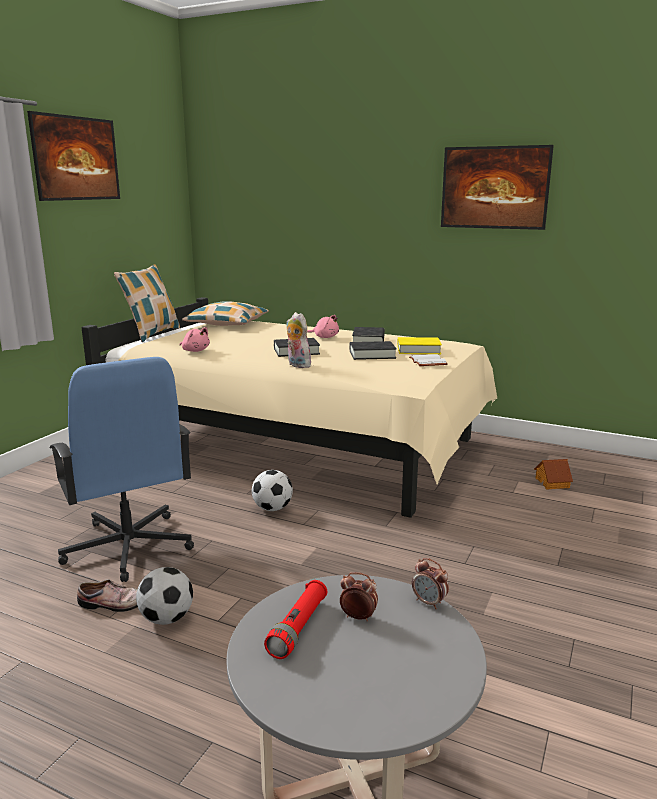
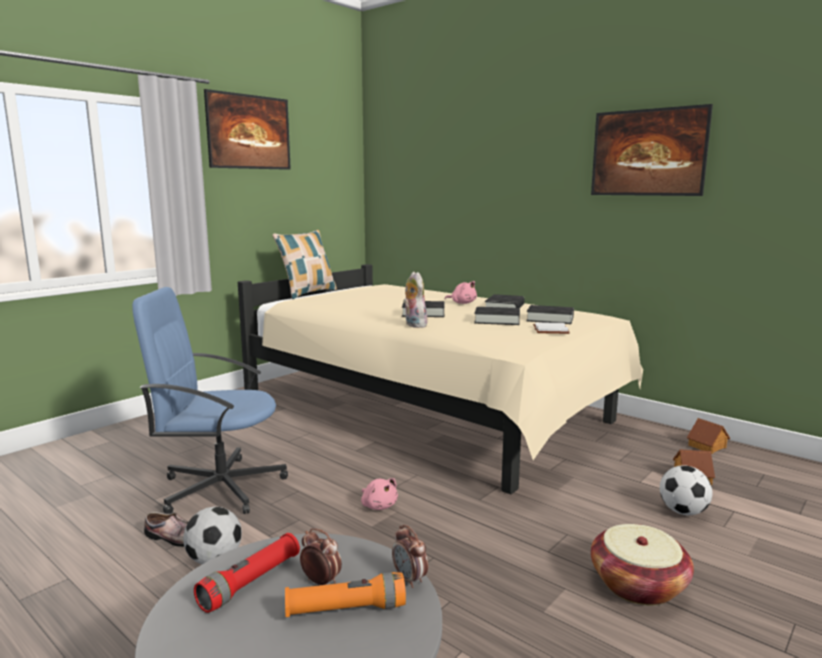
camera: 15 degrees right, 5 degrees down
(128, 547) = (220, 487): blue office chair -> blue office chair turned 105 degrees clockwise
(195, 351) = (330, 308): pink plush toy -> pink plush toy (378, 505)
(227, 324) = (380, 288): pillow -> none
(272, 508) = (373, 467): football -> football (683, 511)
(394, 635) = (345, 609): none -> orange flashlight
(418, 350) = (550, 319): yellow book -> black book
(546, 580) = (638, 585): none -> basket
(553, 454) = (707, 446): none -> toy house

